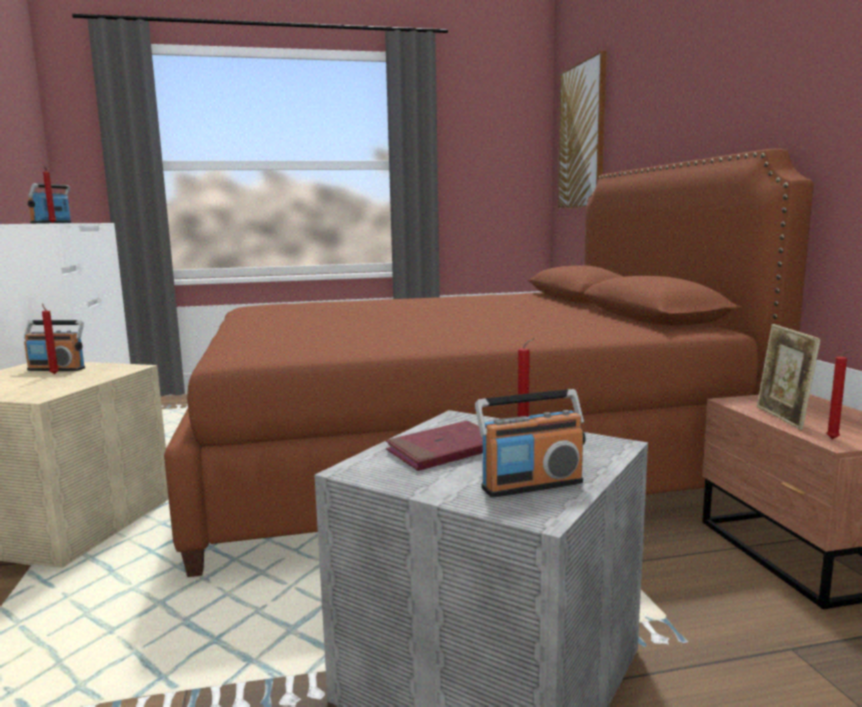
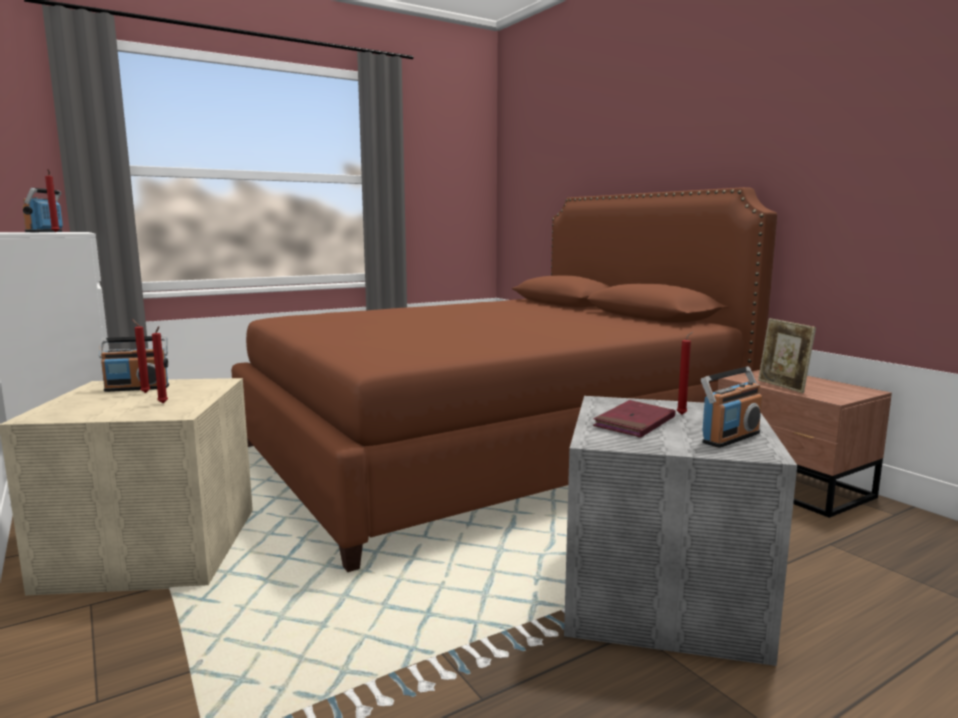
camera: 20 degrees left, 0 degrees up
(582, 136) = (535, 163): picture -> none
(834, 439) = (829, 397): red candle -> red candle (163, 403)

